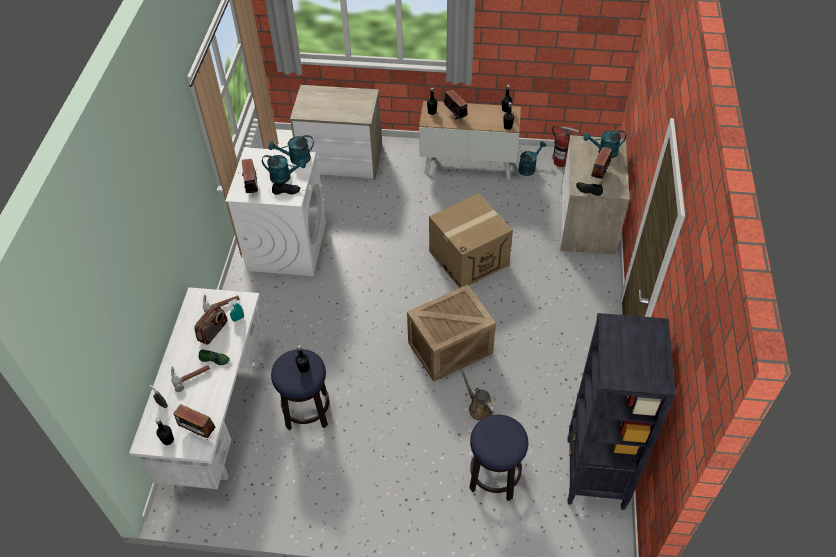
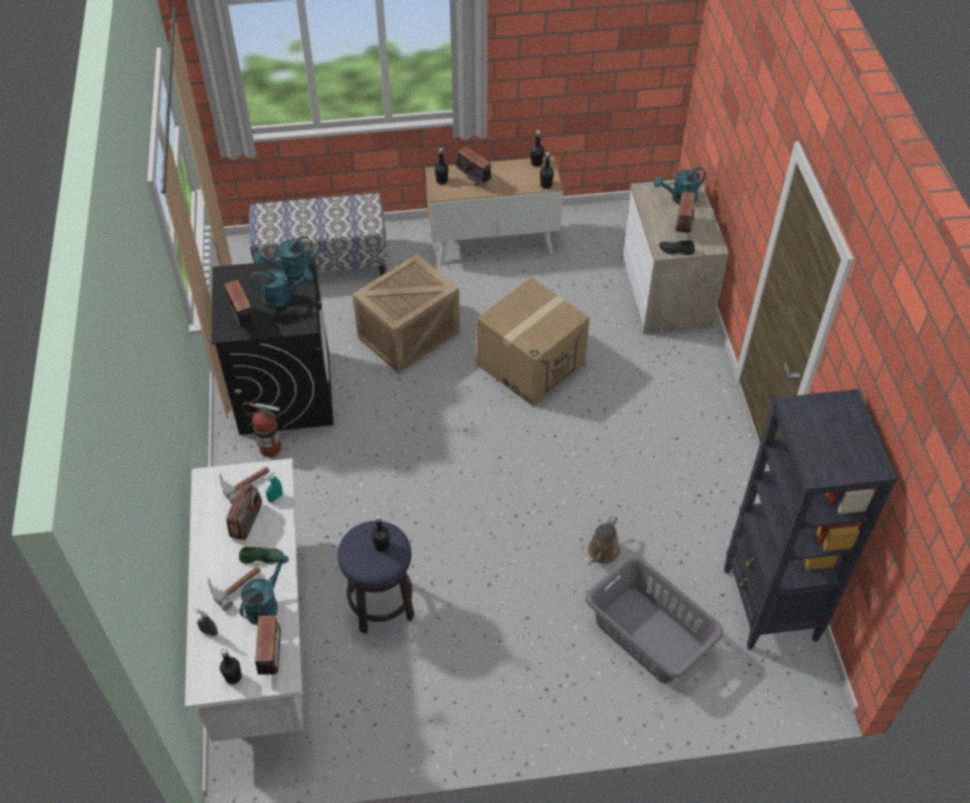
camera: 15 degrees left, 0 degrees up
(198, 431) = (272, 657): radio -> radio turned 105 degrees counterclockwise
(287, 245) = (284, 391): white washing machine -> black washing machine
(342, 159) = (323, 263): dresser -> bench
(449, 349) = (542, 485): crate -> crate (408, 335)
(479, 407) = (602, 553): brown watering can -> brown watering can turned 105 degrees counterclockwise
(494, 477) = (648, 636): stool -> grey laundry basket
(529, 167) = (572, 234): turquoise watering can -> turquoise watering can (265, 604)
(560, 162) = (609, 221): fire extinguisher -> fire extinguisher (270, 448)

